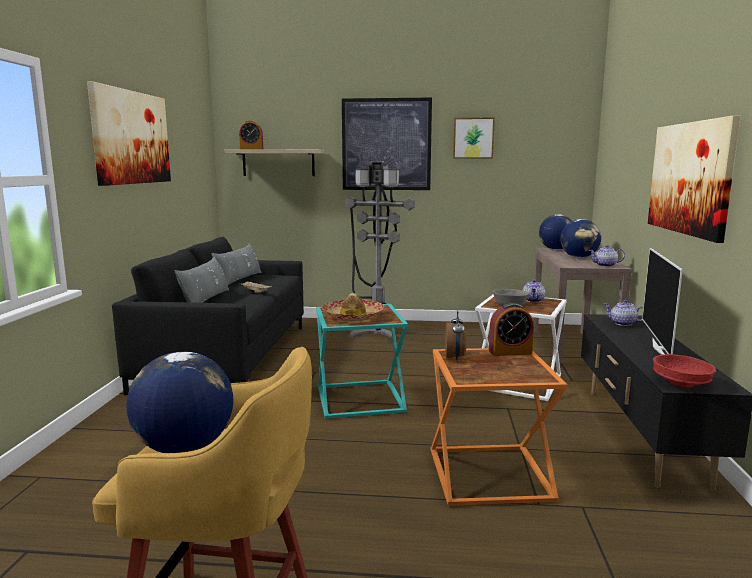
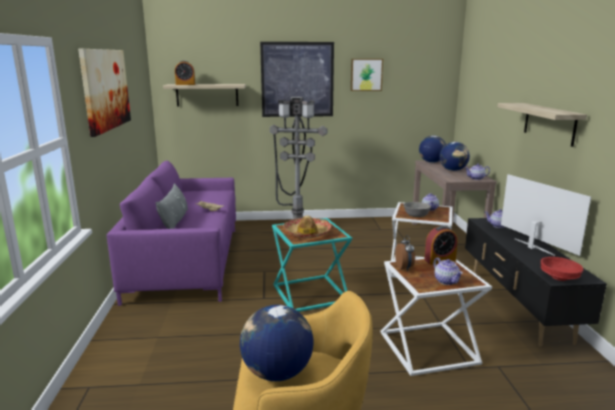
camera: 10 degrees left, 5 degrees up
(228, 356) = (187, 261): black sofa -> purple sofa
(239, 279) = (188, 197): grey pillow -> none
(490, 473) = (429, 347): orange side table -> white side table
(504, 374) = (446, 281): none -> teapot
(660, 348) = (533, 247): television -> television turned 150 degrees clockwise
(690, 178) = (549, 123): picture -> shelf

